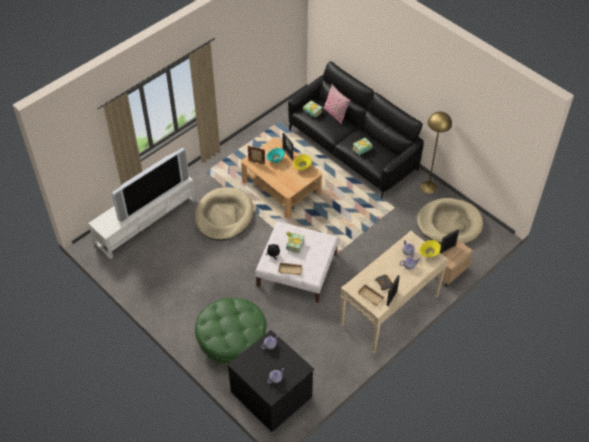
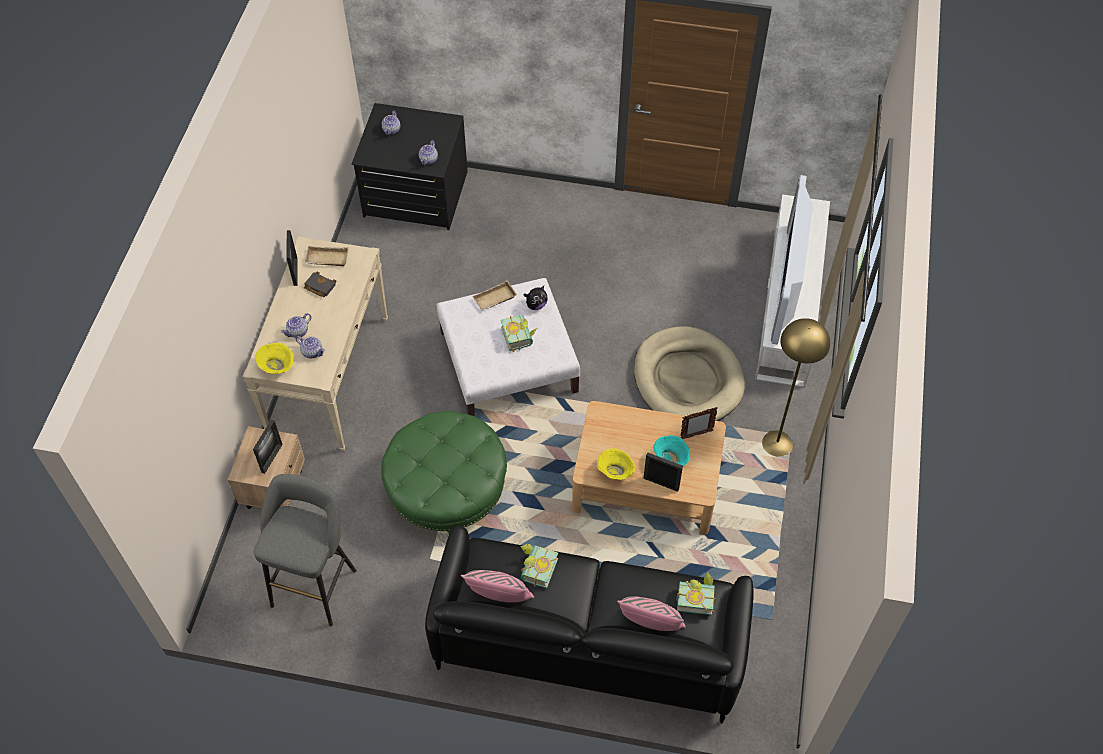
camera: 145 degrees right, 5 degrees up
(232, 342) = (514, 222): green ottoman -> green ottoman (447, 490)
(384, 149) = (499, 597): none -> pink pillow
(428, 187) = (395, 642): yellow floor lamp -> yellow floor lamp (776, 444)
(449, 224) = (316, 583): beige dog bed -> grey stool

